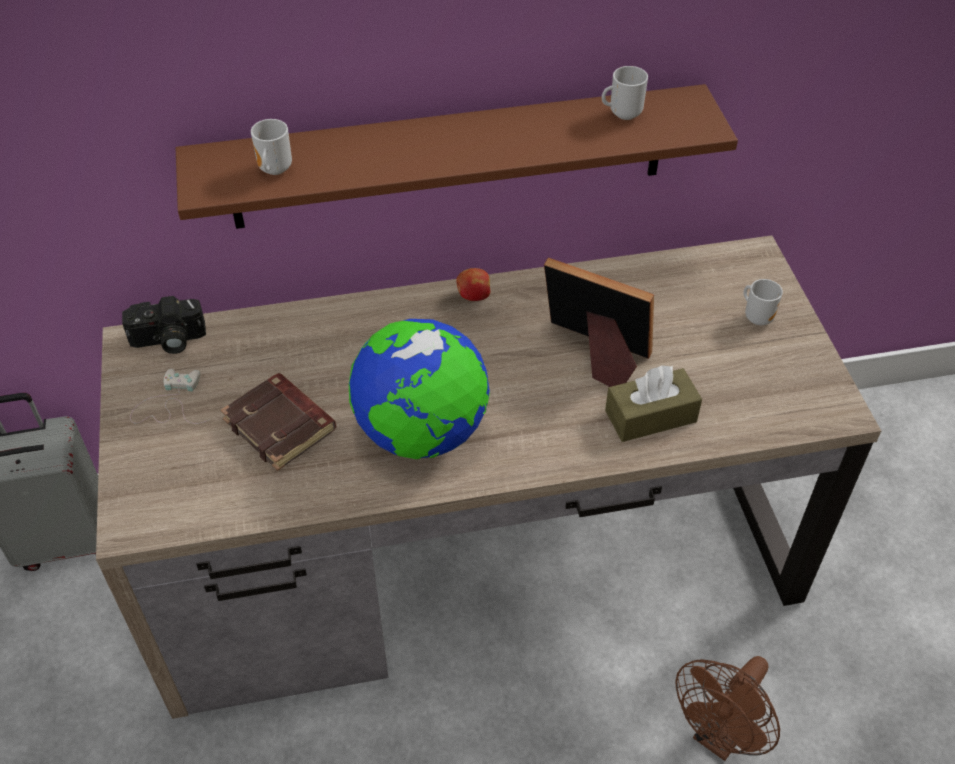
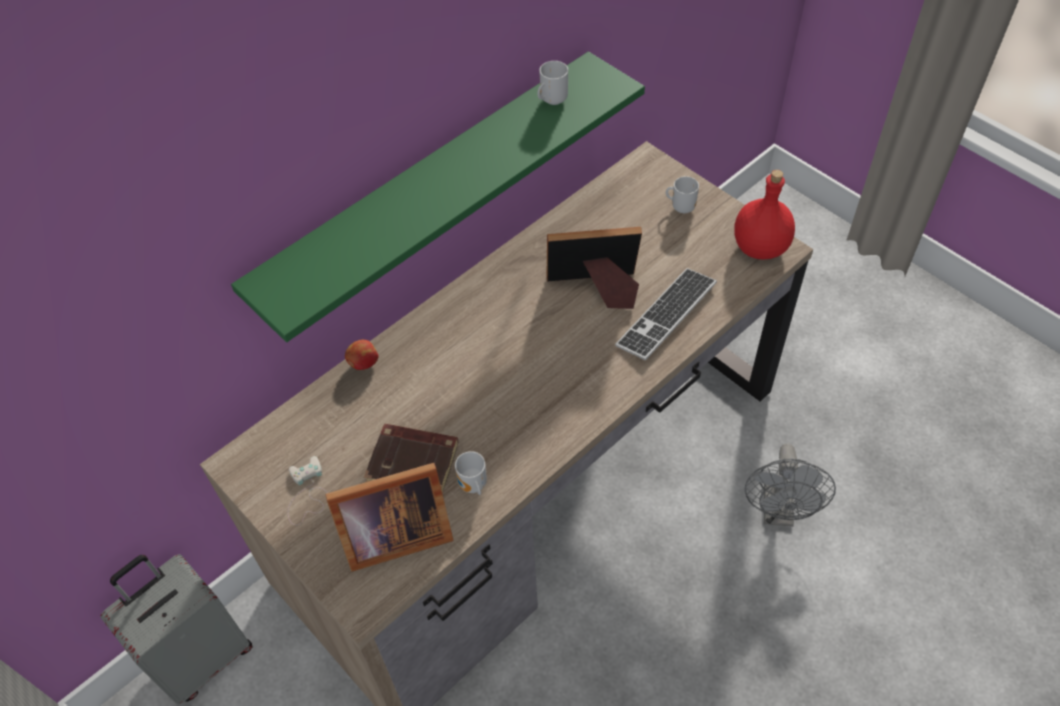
camera: 30 degrees left, 5 degrees up
(168, 341) = (266, 446): camera -> none
(207, 480) = (392, 535): none -> picture frame
(273, 170) = (331, 266): mug -> mug (472, 486)
(421, 433) = (521, 412): globe -> none
(449, 158) = (430, 190): brown shelf -> green shelf
(473, 296) = (475, 289): apple -> apple (363, 363)
(650, 416) = (666, 315): brown tissue box -> keyboard
(719, 736) = (779, 512): brown fan -> grey fan
(817, 400) = (761, 248): none -> red bottle

